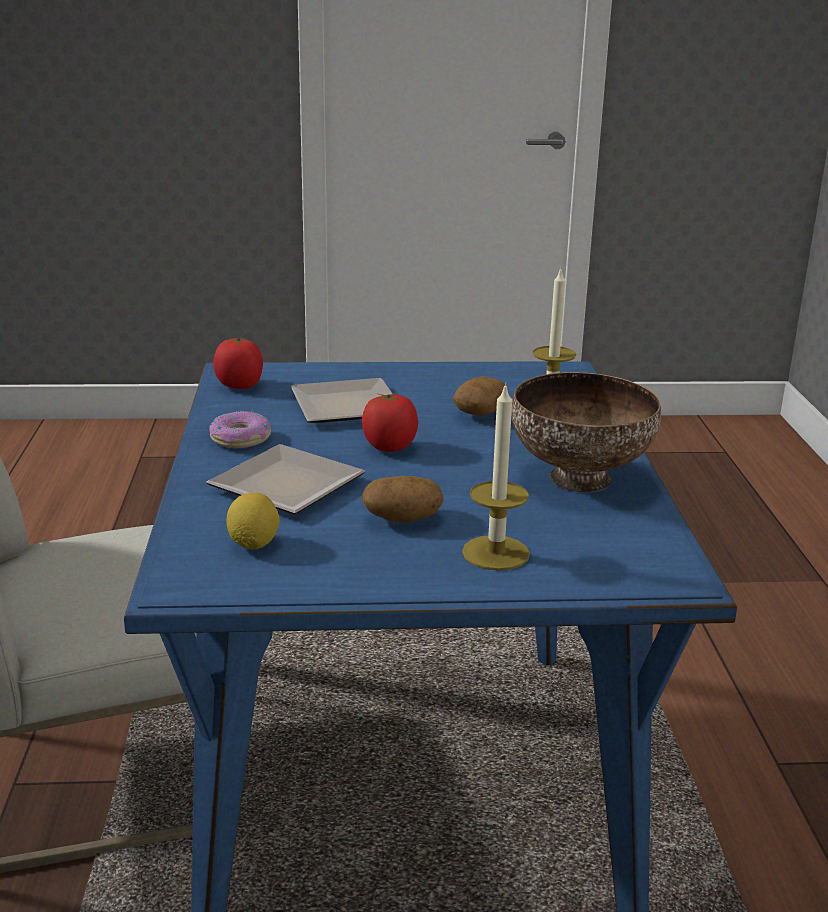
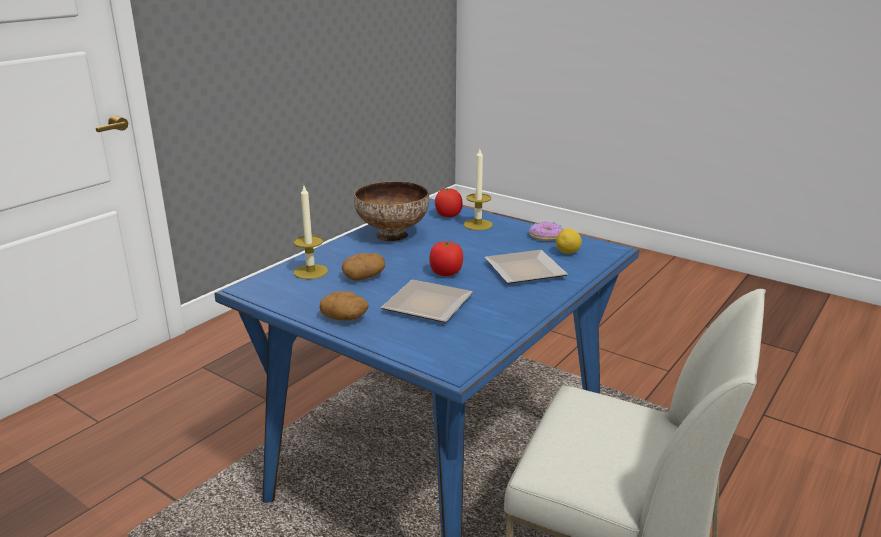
camera: 140 degrees left, 0 degrees up
(240, 386) = (469, 348): tomato -> tomato (448, 215)
(240, 439) = (518, 304): donut -> donut (546, 236)
(402, 518) = (493, 244): potato -> potato (345, 318)

